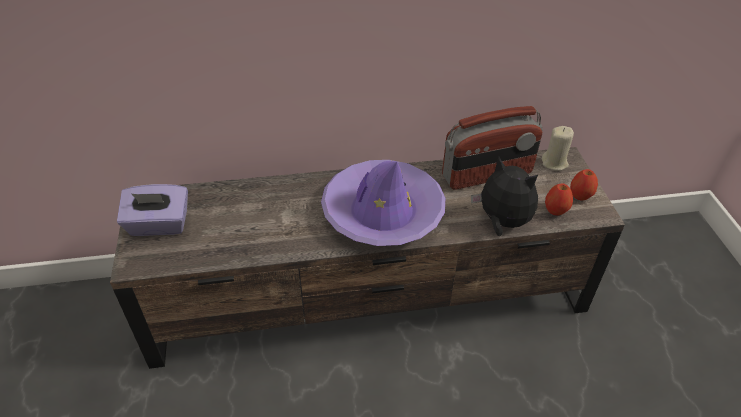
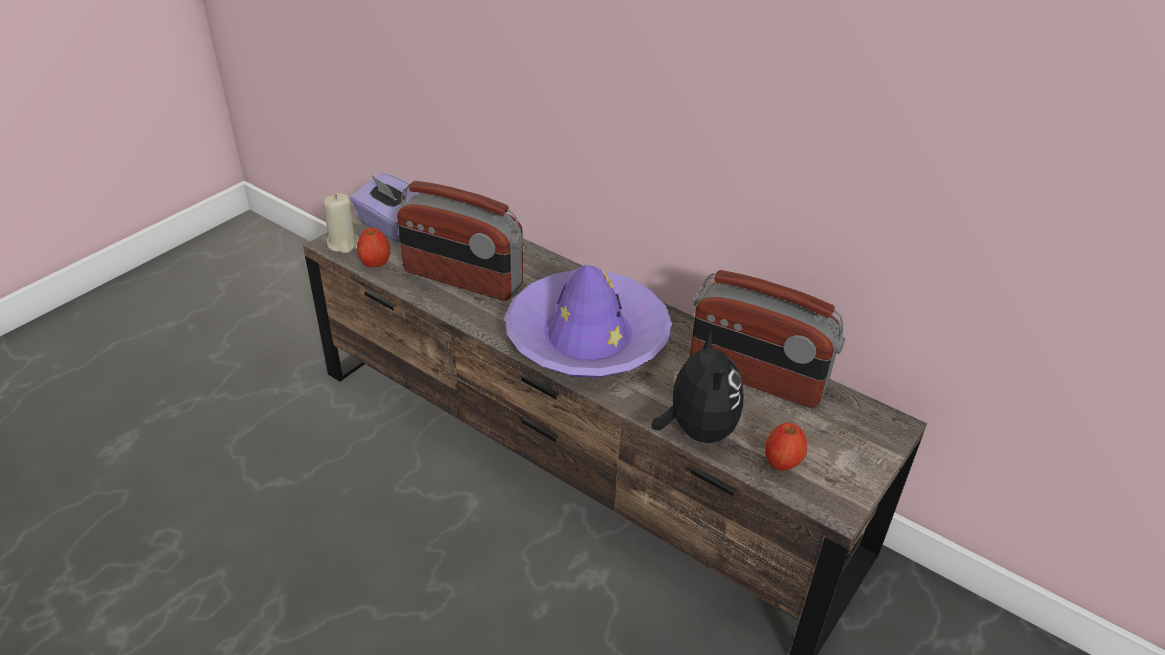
camera: 45 degrees right, 5 degrees down
(260, 228) = (462, 279): none -> radio
(554, 163) = (864, 420): beige candle -> beige candle (344, 244)
(580, 196) = (840, 472): apple -> apple (375, 264)

